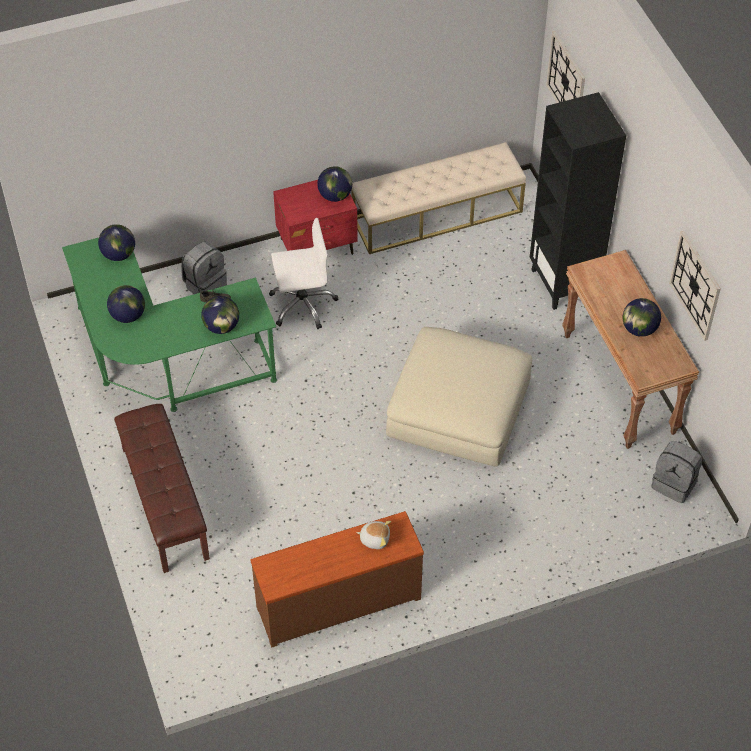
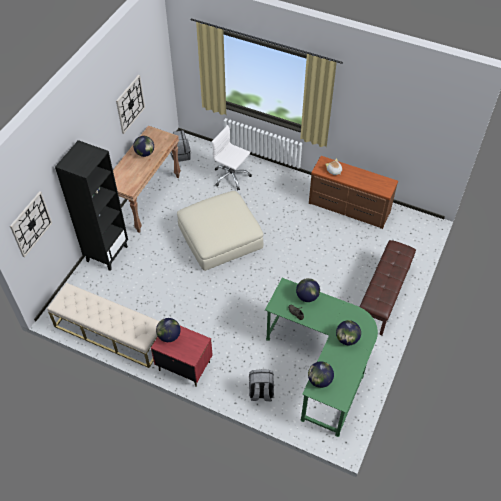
camera: 135 degrees left, 0 degrees up
(302, 304) = (227, 340): white office chair -> white office chair (231, 177)

